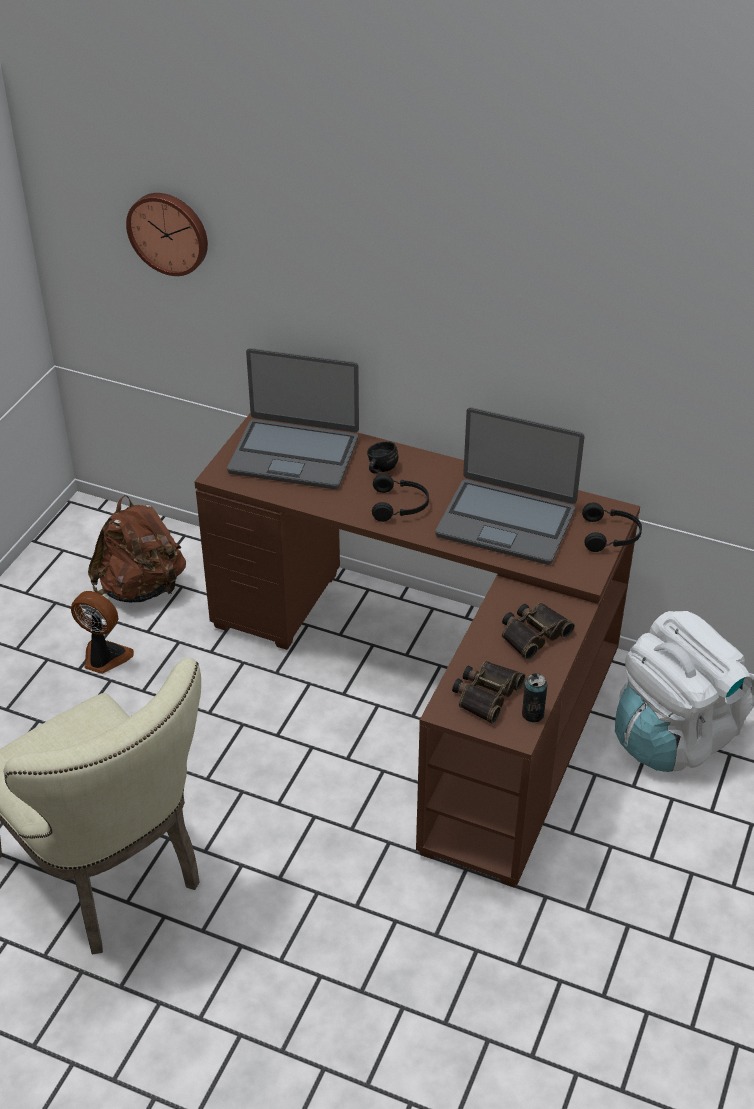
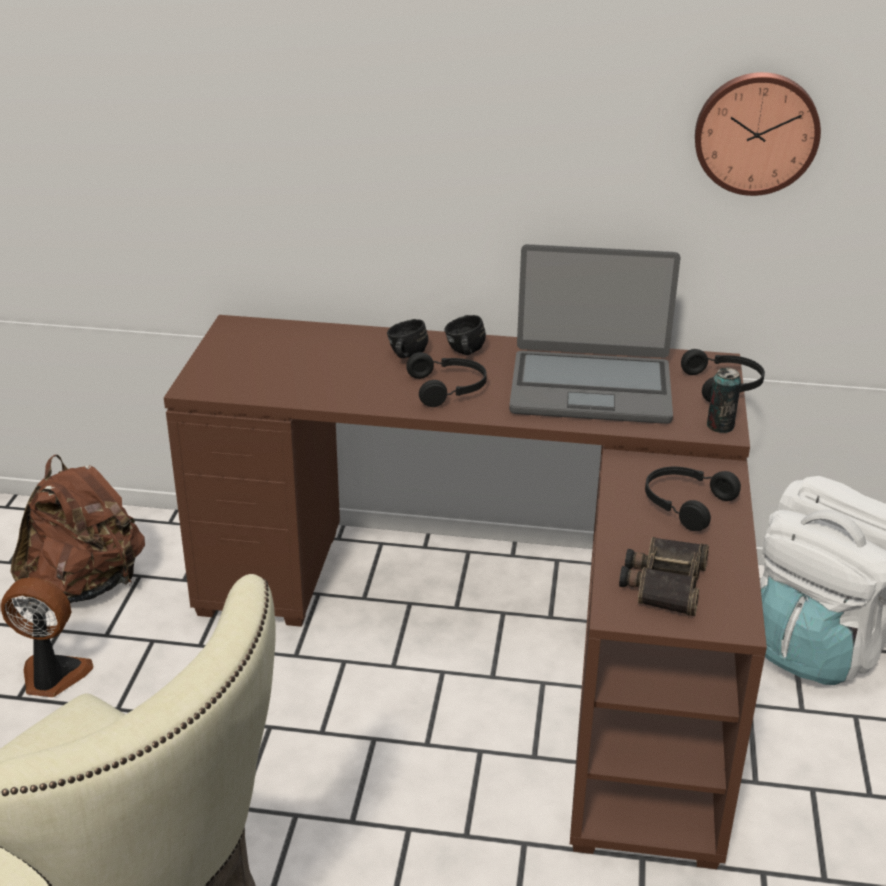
camera: 15 degrees left, 10 degrees down
(169, 232) = (87, 83): wall clock -> wall clock (756, 132)
(294, 454) = (288, 355): laptop -> none
(425, 473) = (463, 353): none -> black mug
(532, 714) = (739, 596): can -> can (720, 426)
(533, 633) = (684, 504): binoculars -> black headphones

